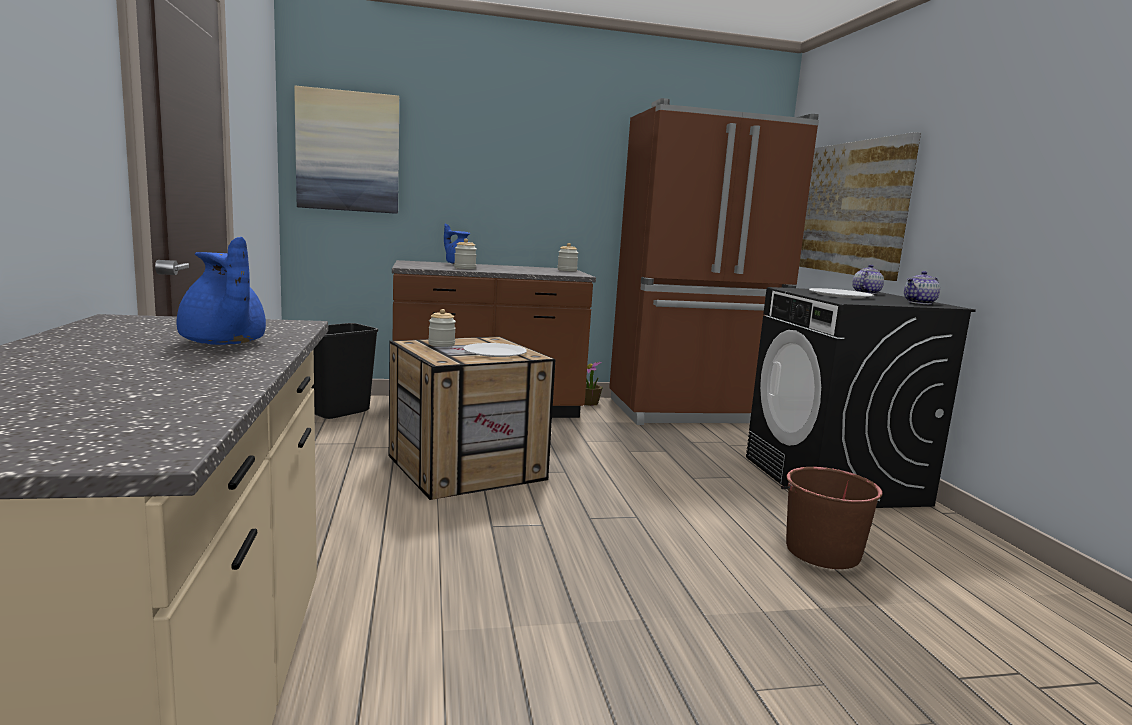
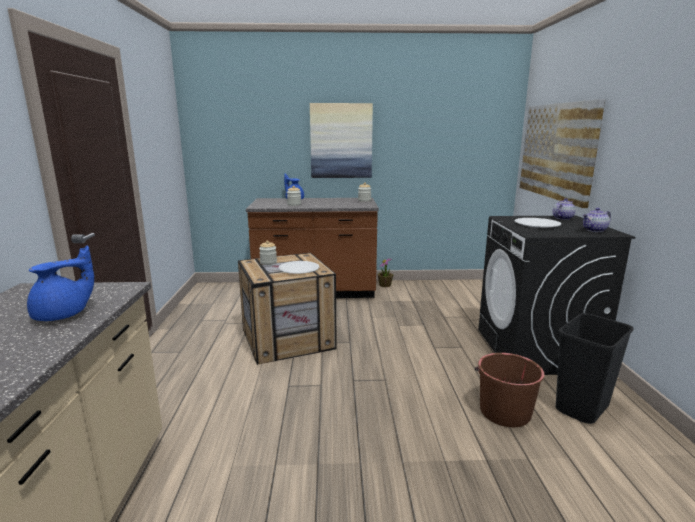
camera: 10 degrees right, 5 degrees up
(223, 343) = (63, 315): blue teapot -> blue teapot turned 105 degrees counterclockwise
(339, 412) = (224, 295): black trash can -> black trash can (581, 407)
(348, 152) = (222, 131): picture -> picture (341, 141)
(692, 412) = (453, 291): brown fridge -> none

